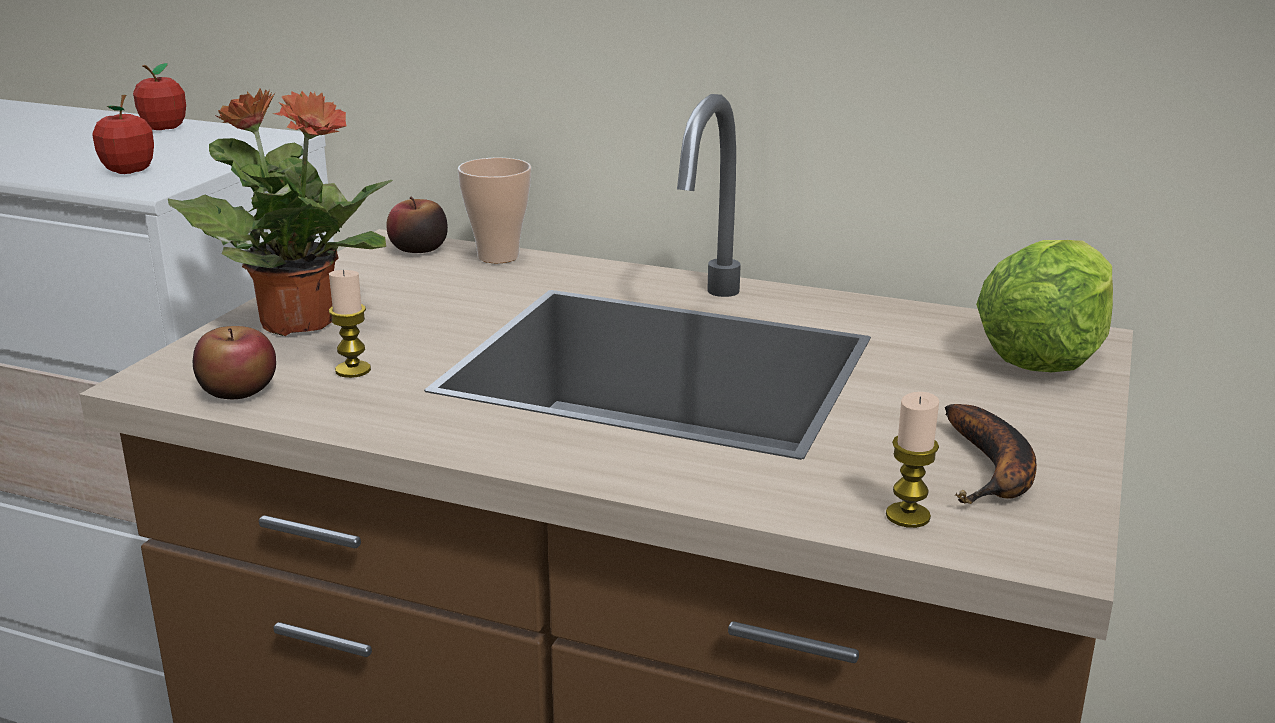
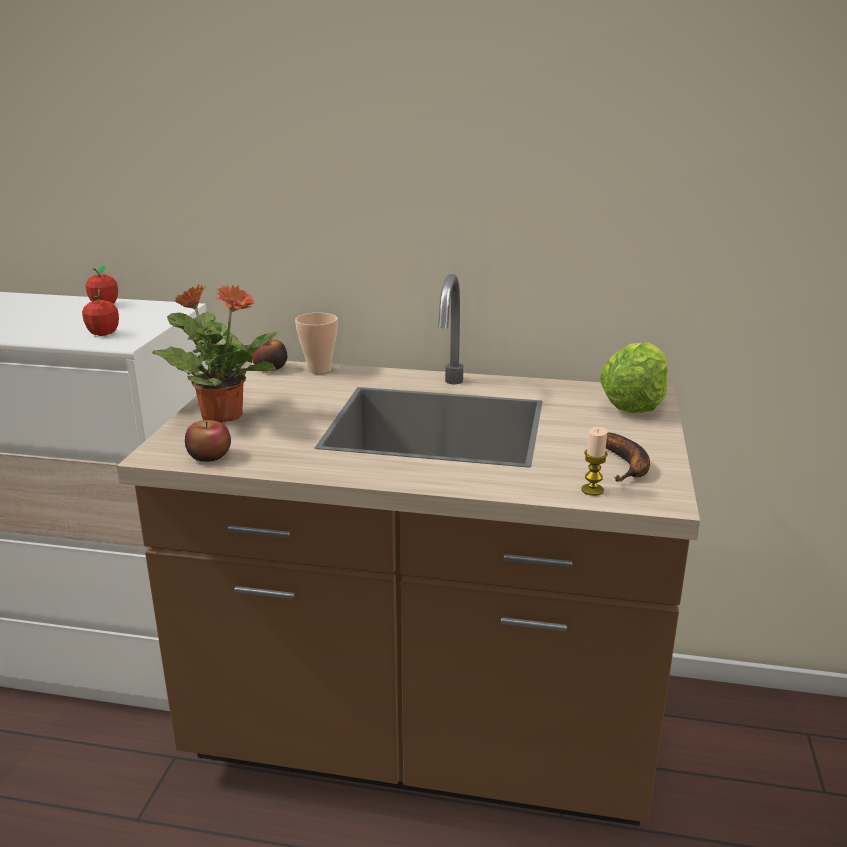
camera: 10 degrees left, 0 degrees up
(353, 370) = (269, 440): candle -> none

